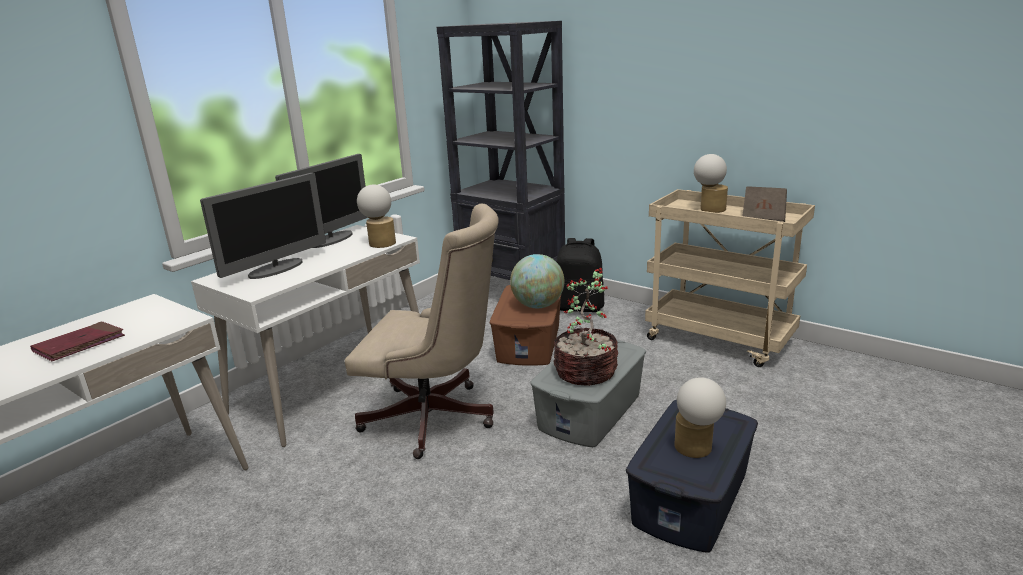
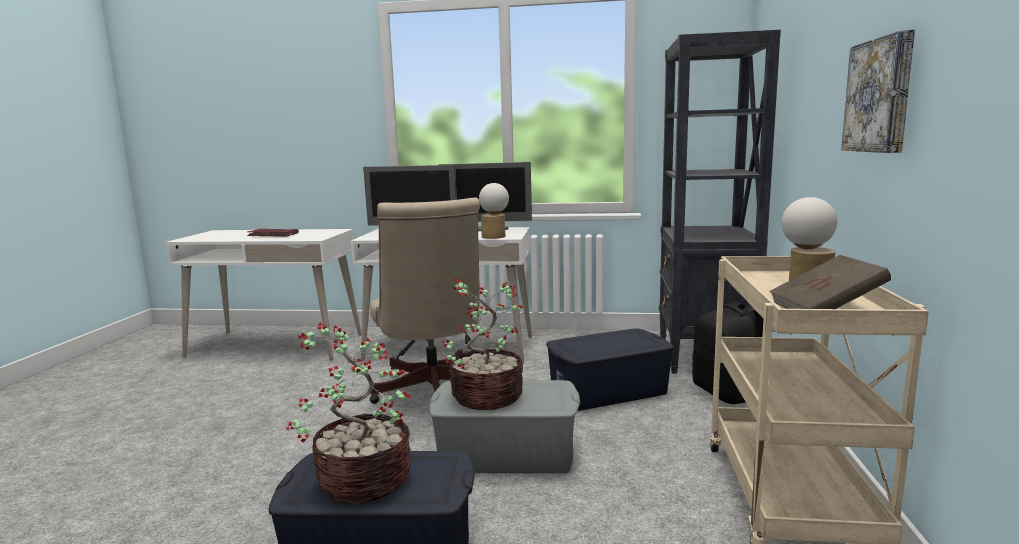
camera: 60 degrees right, 10 degrees down
(530, 342) = (609, 391): brown storage box -> blue storage box
(538, 306) = (608, 348): globe -> none
(695, 450) = (361, 481): table lamp -> potted plant
(725, 87) = (881, 96): none -> picture

